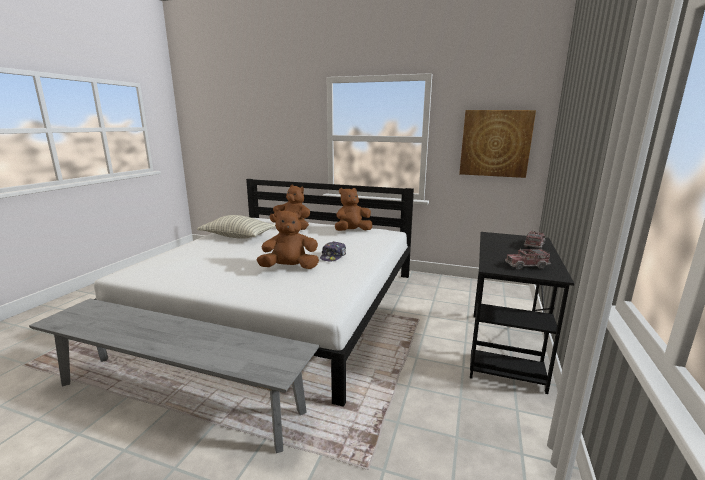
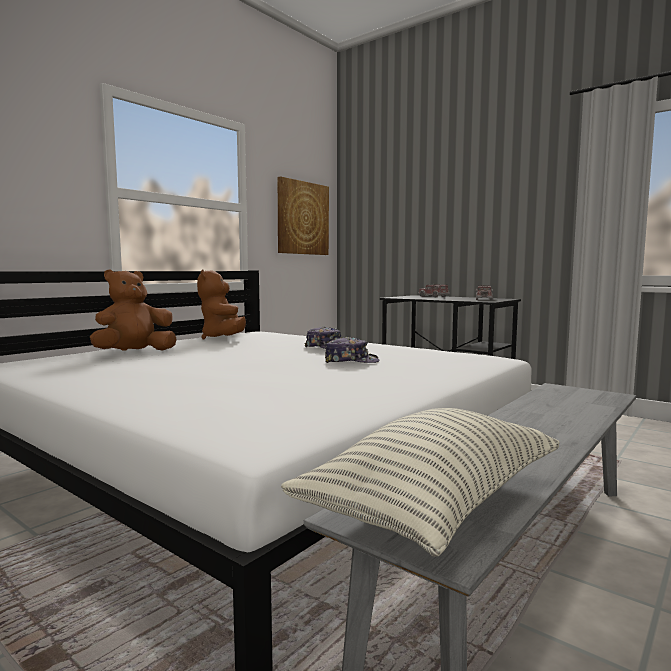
camera: 70 degrees left, 10 degrees down
(237, 237) = (120, 375): pillow -> pillow (435, 504)
(290, 268) = (351, 361): brown plush toy -> cap

